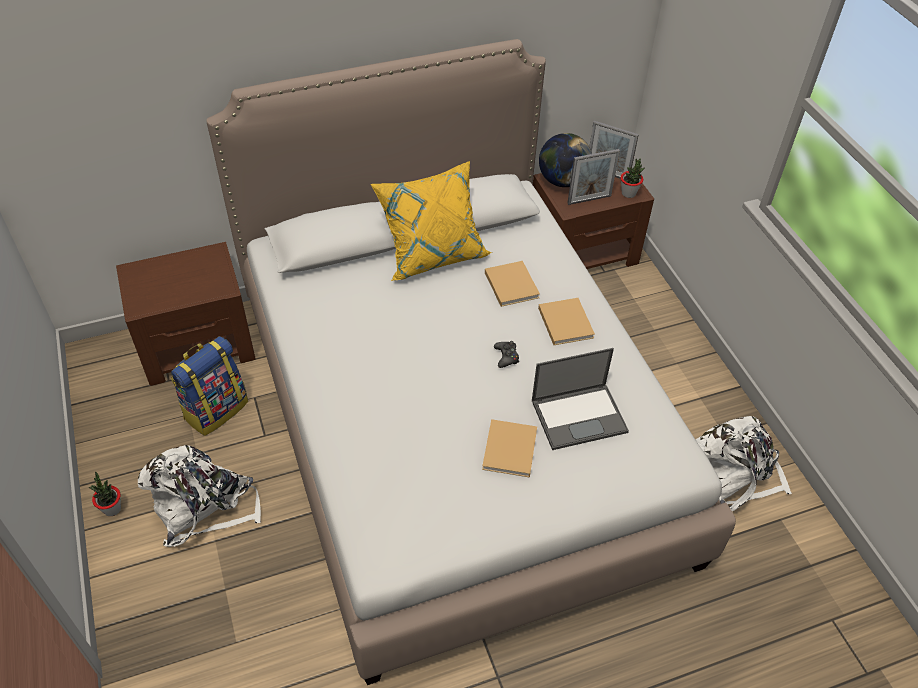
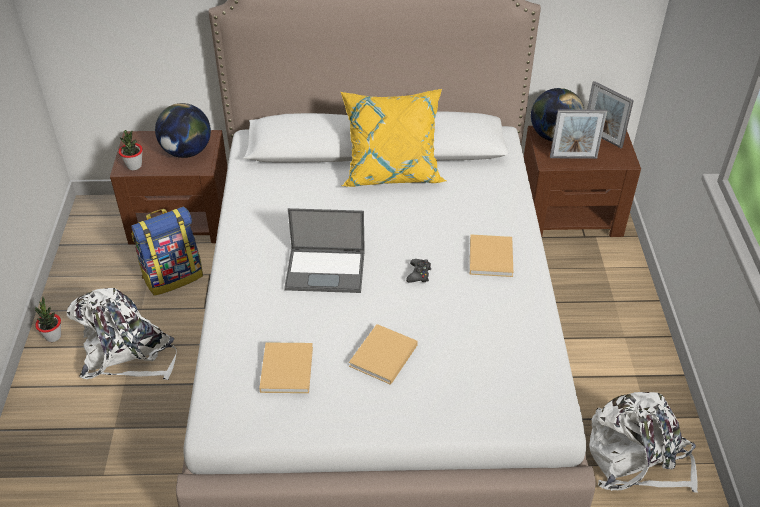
camera: 20 degrees right, 5 degrees down
(199, 275) = (187, 152): none -> globe
(511, 284) = (453, 212): beige book -> beige book (287, 367)
(580, 415) = (466, 342): laptop -> laptop (326, 270)
(628, 193) = (616, 159): potted plant -> potted plant (134, 166)

